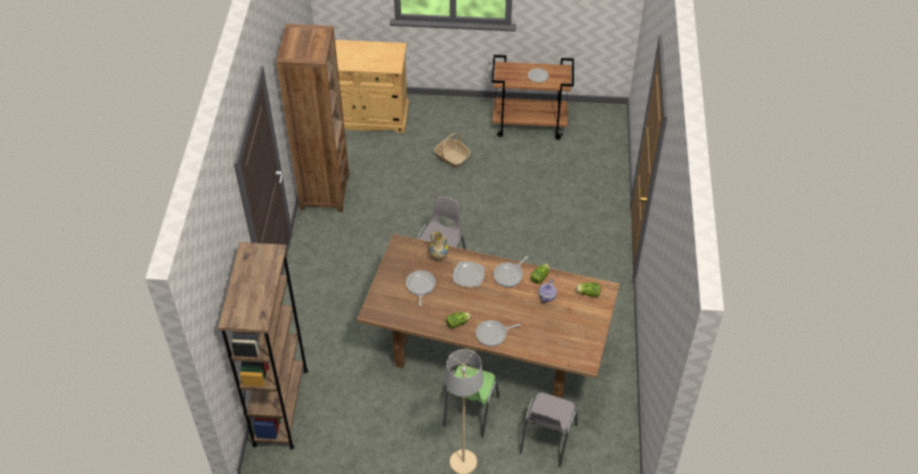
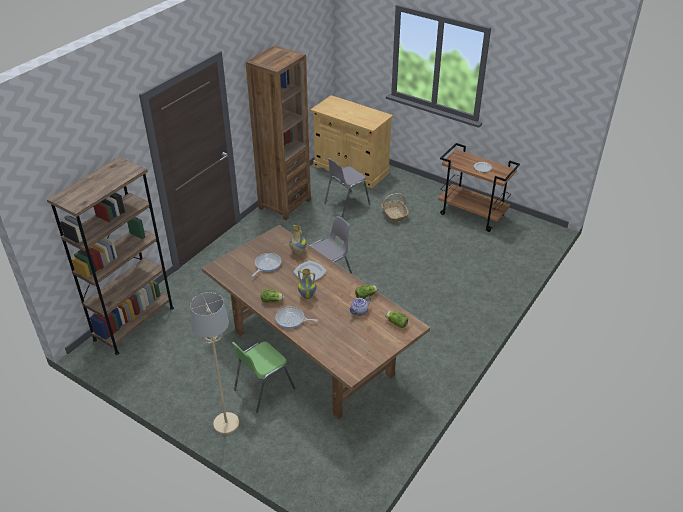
camera: 30 degrees right, 10 degrees down
(486, 301) = (307, 295): none -> vase
(509, 275) = (342, 284): frying pan -> none
(547, 439) = (306, 439): grey chair -> grey chair (346, 204)

